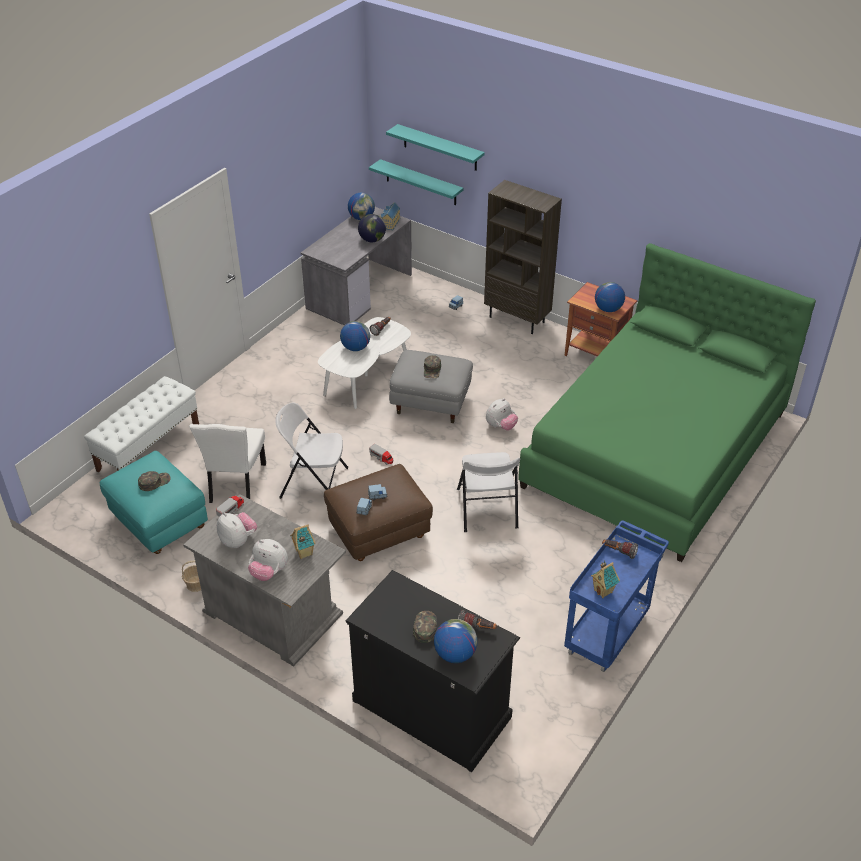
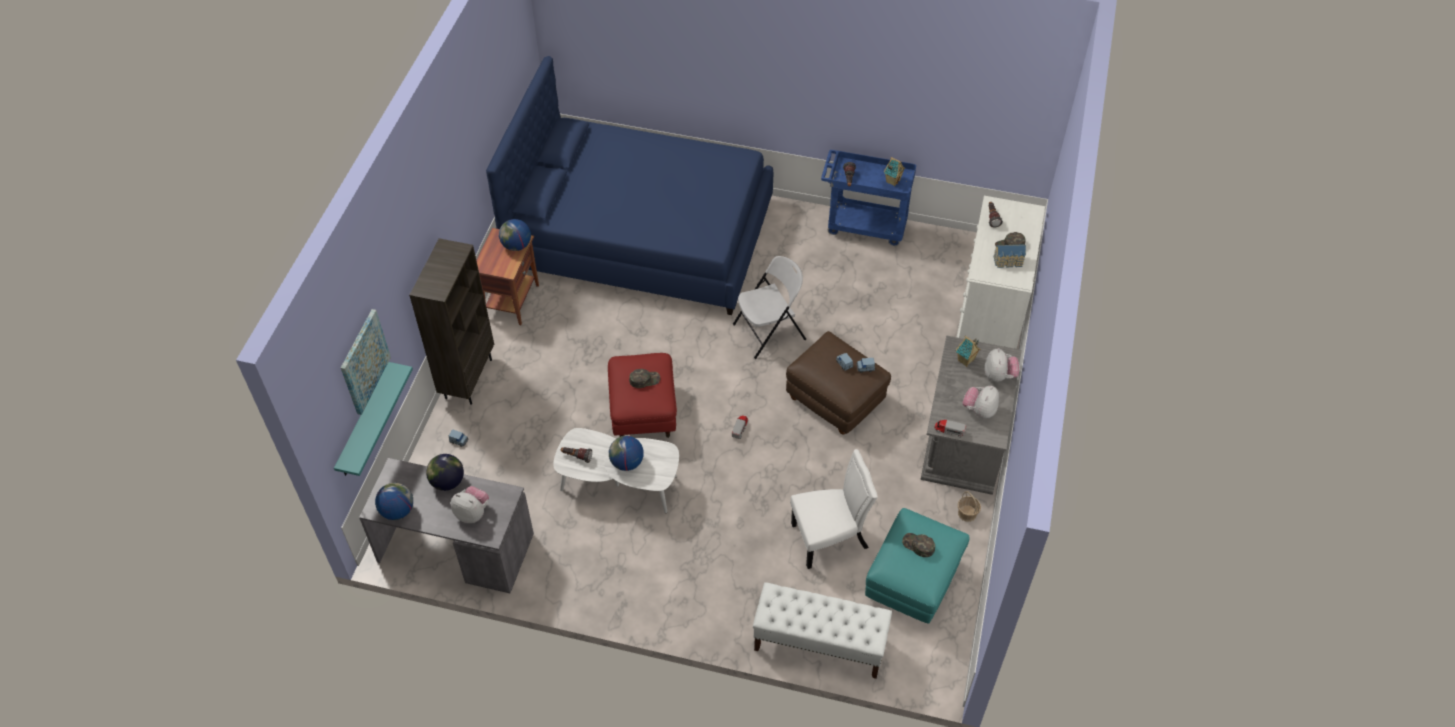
camera: 110 degrees left, 10 degrees up
(314, 482) = (798, 471): white chair -> none
(389, 223) = (403, 476): toy house -> toy house (1008, 261)
(431, 404) = (643, 412): grey ottoman -> red ottoman
(431, 708) = (990, 312): black dresser -> white dresser
(440, 148) = (364, 361): turquoise shelf -> picture
(455, 654) = (1021, 223): globe -> none
(501, 426) = (654, 349): plush toy -> plush toy (472, 513)
(656, 449) = (640, 234): green bed -> blue bed

